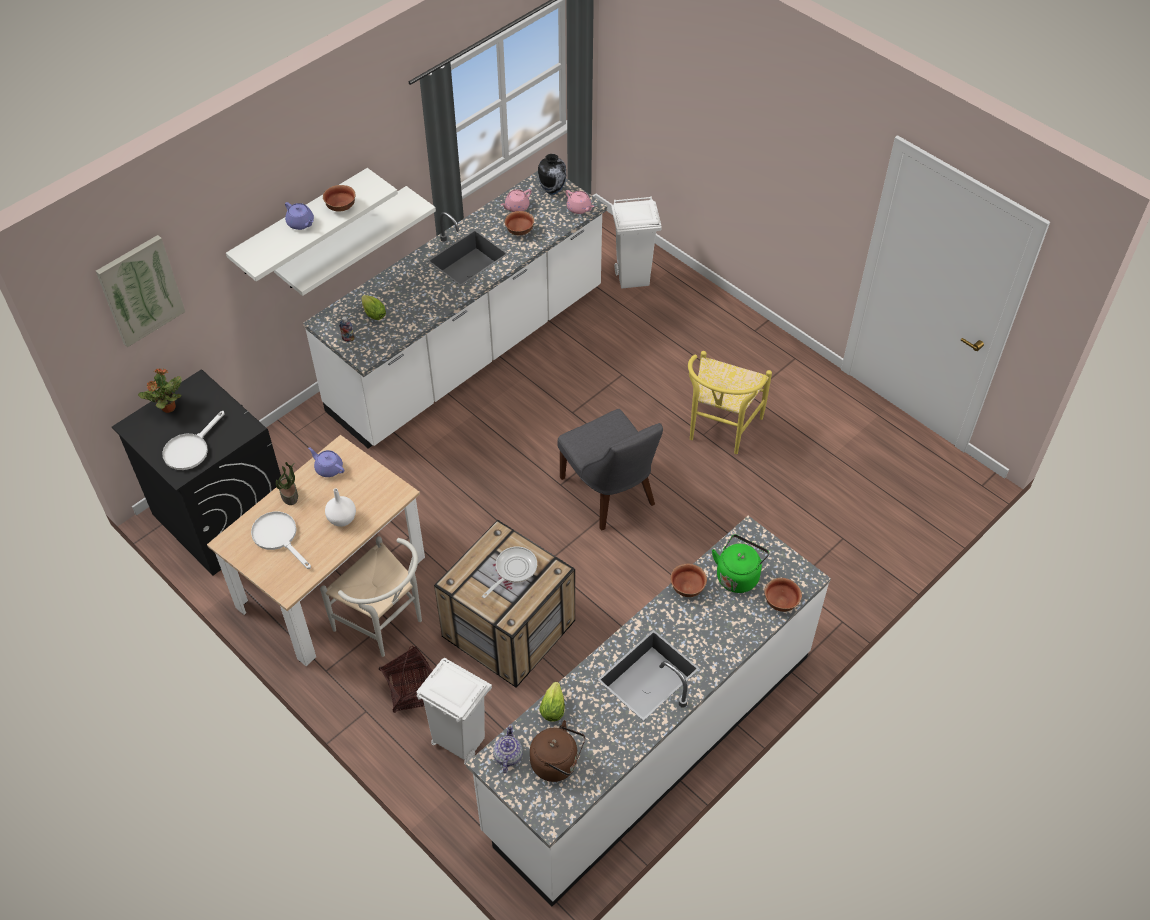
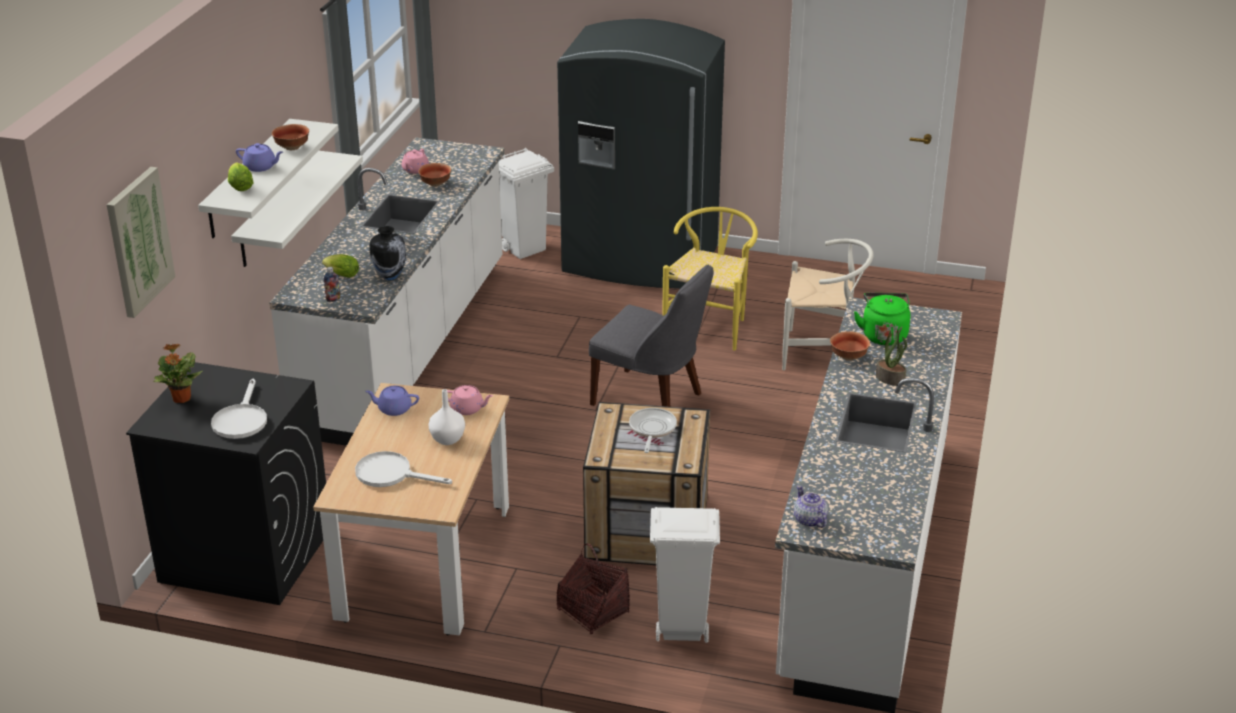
camera: 30 degrees left, 20 degrees down
(290, 495) = (371, 441): potted plant -> potted plant (890, 379)
(385, 625) = (515, 573): white chair -> white chair (821, 353)
(552, 190) = (439, 151): vase -> vase (390, 276)
(553, 706) = (815, 472): lettuce -> lettuce (240, 186)
(557, 763) = (861, 507): brown kettle -> none
(579, 208) = (479, 155): pink teapot -> pink teapot (468, 409)
(715, 331) = (640, 262): none -> grey fridge
(719, 431) = (711, 326): yellow chair -> yellow chair turned 150 degrees counterclockwise
(781, 602) = (938, 339): bowl -> none

